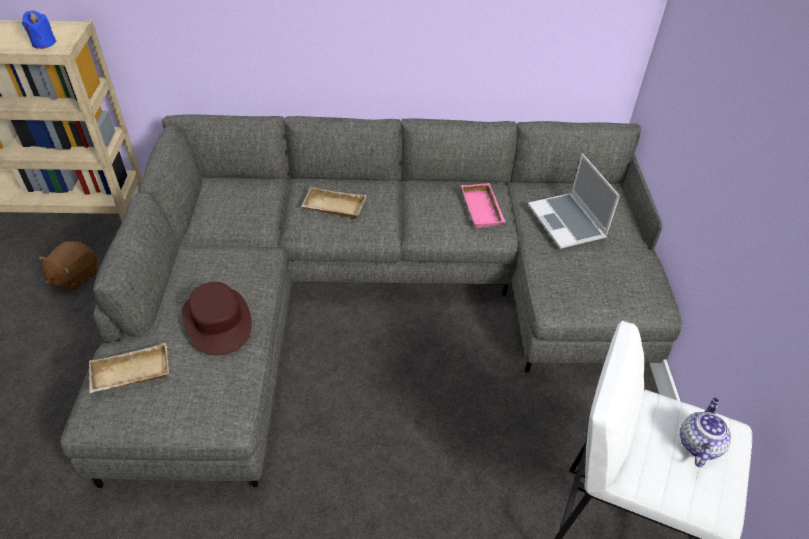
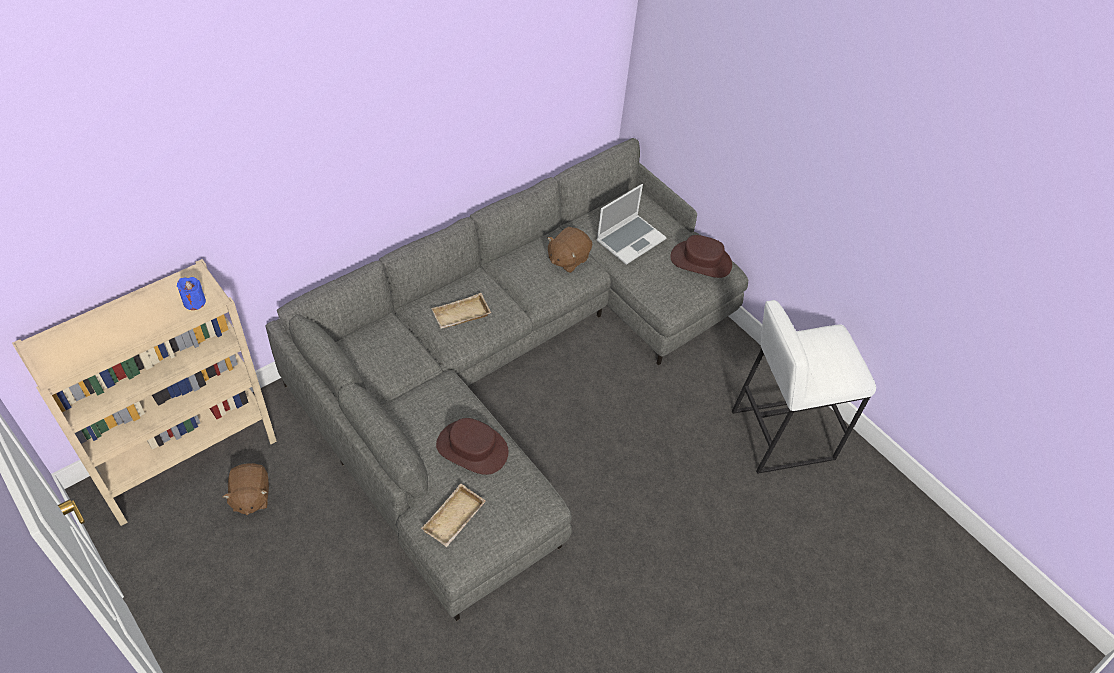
camera: 40 degrees left, 5 degrees up
(483, 209) = (567, 259): pink tray -> brown plush toy
(567, 222) = (630, 239): laptop -> laptop turned 75 degrees counterclockwise
(632, 278) = (701, 261): none -> brown hat
(698, 443) = (830, 349): teapot -> none

